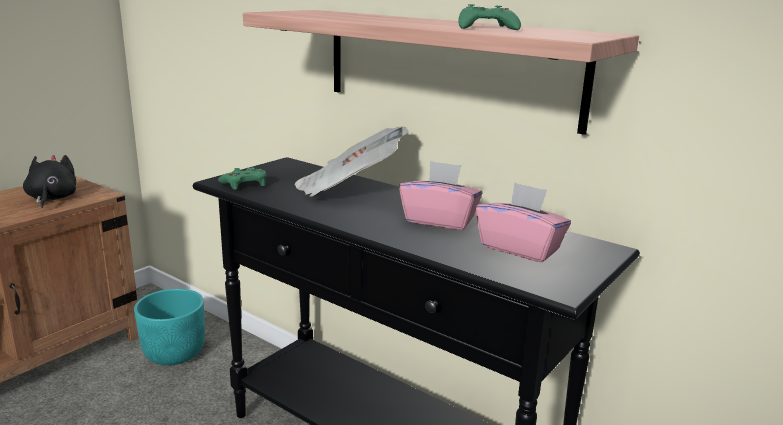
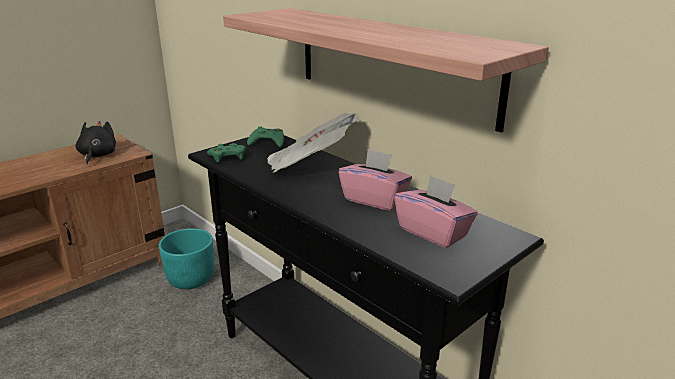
camera: 10 degrees right, 5 degrees up
(486, 28) = (410, 38): green game controller -> green game controller (267, 142)

